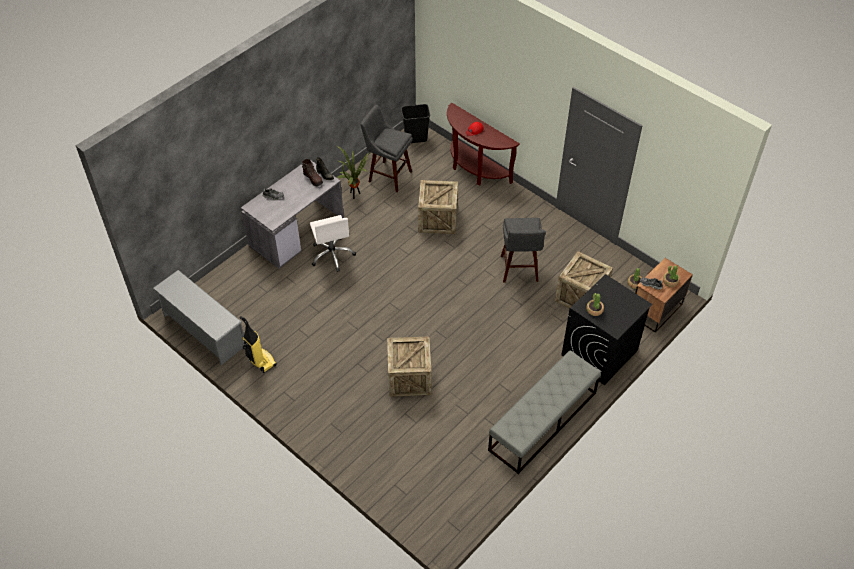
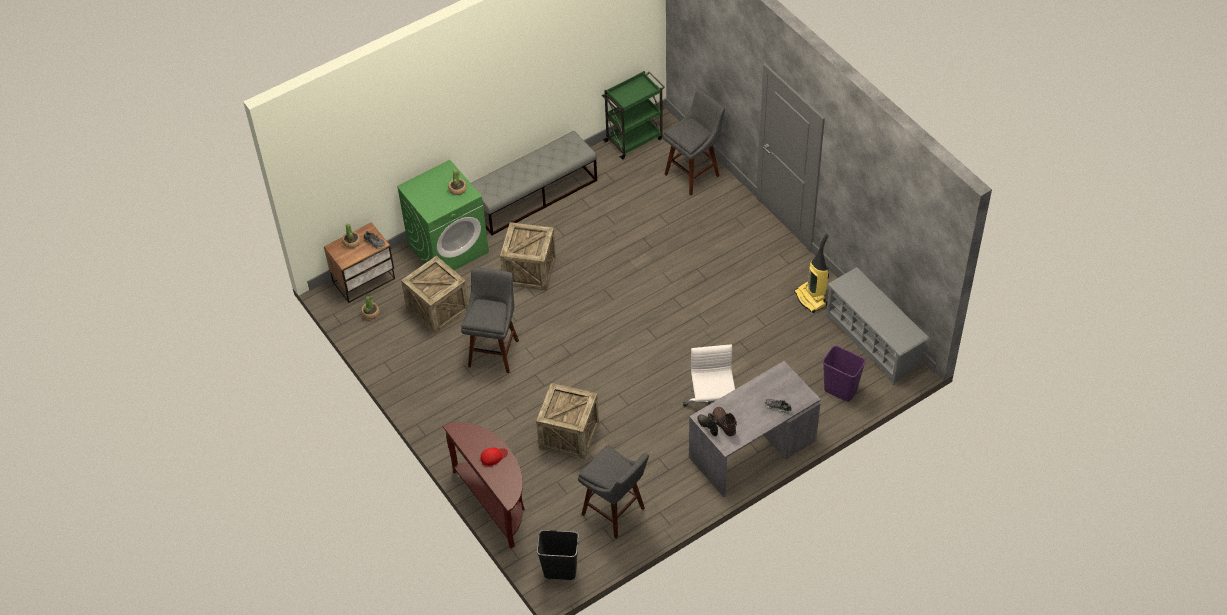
camera: 165 degrees left, 0 degrees up
(230, 286) = (841, 390): none -> purple trash can
(354, 194) = (667, 492): potted plant -> none
(392, 477) = (694, 173): none -> grey stool
(409, 378) = (655, 256): crate -> crate (529, 270)
(464, 509) = (634, 139): none -> green cart
(599, 353) = (448, 247): black washing machine -> green washing machine

